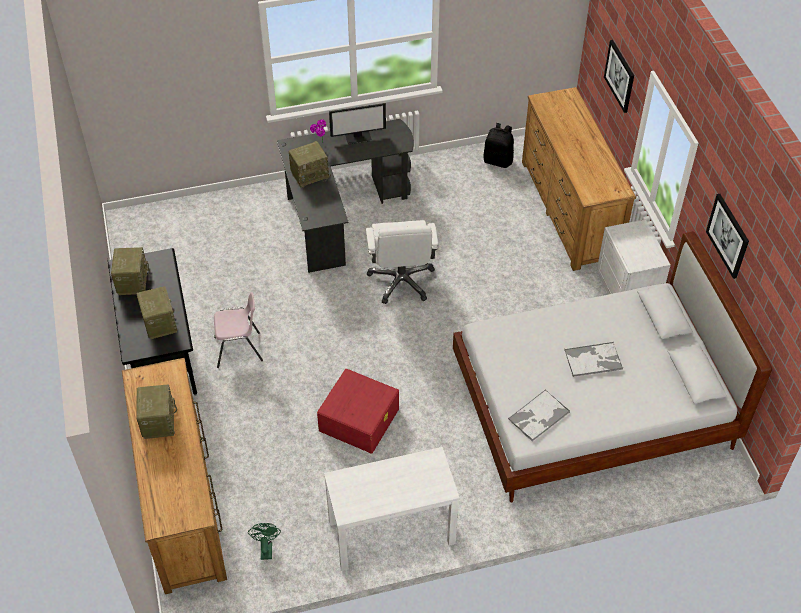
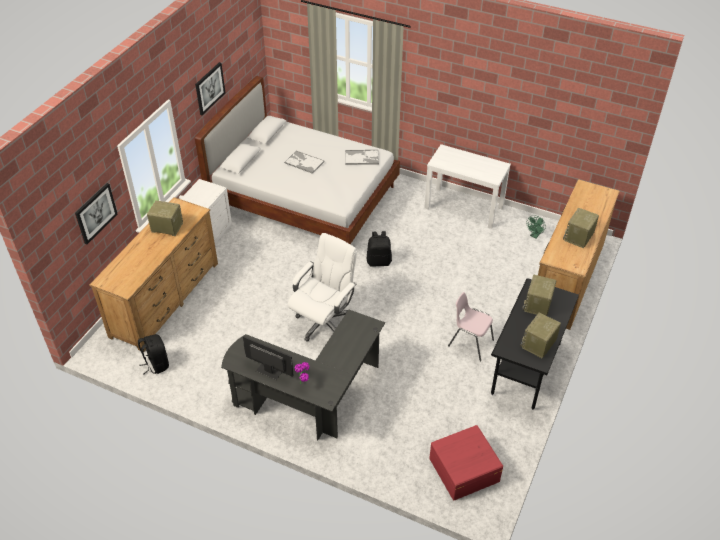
camera: 140 degrees left, 5 degrees down
(310, 175) = (337, 361): radio -> radio (166, 227)
(359, 419) = (431, 262): red storage box -> red storage box (463, 469)
(417, 381) = (379, 261): none -> black backpack

